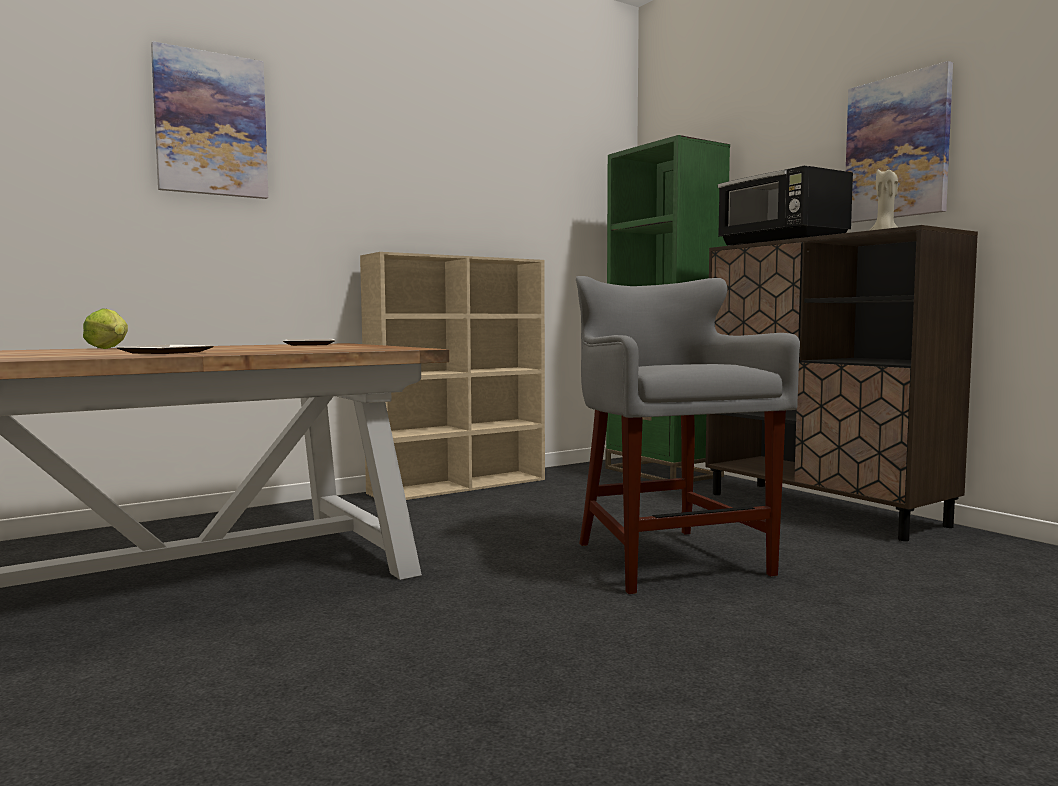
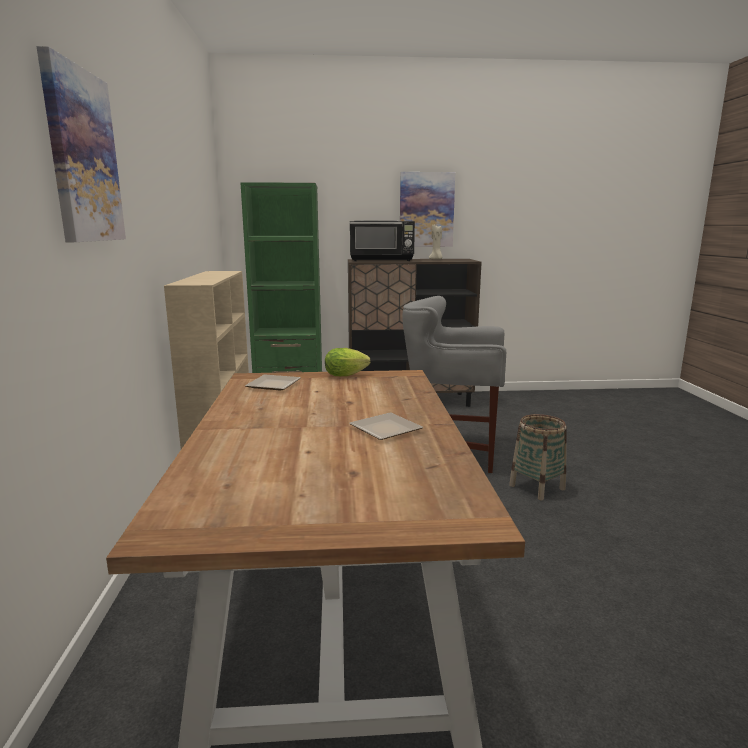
camera: 60 degrees left, 10 degrees up
(110, 349) = (248, 445): lettuce -> lettuce (348, 375)
(624, 631) = (537, 487): none -> basket

